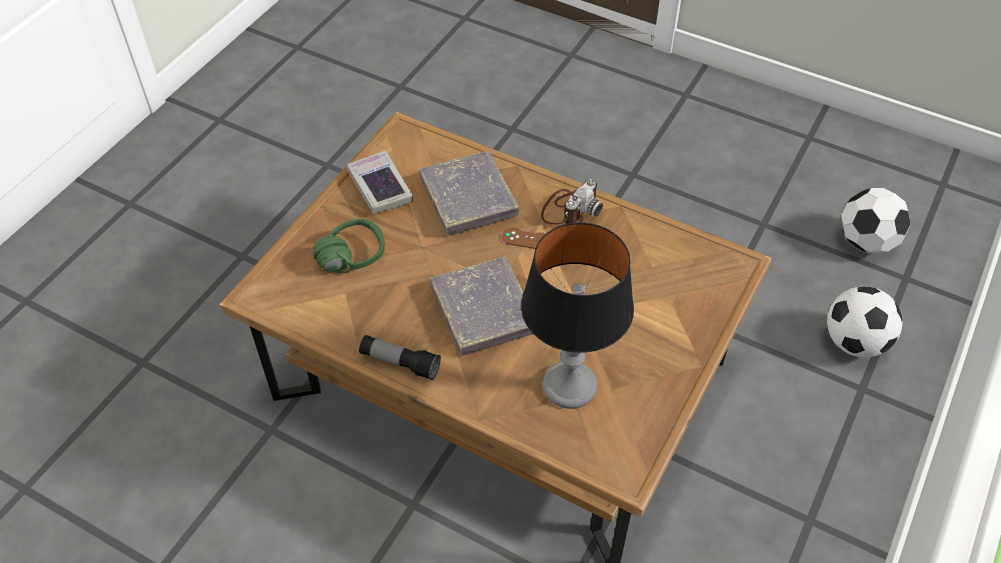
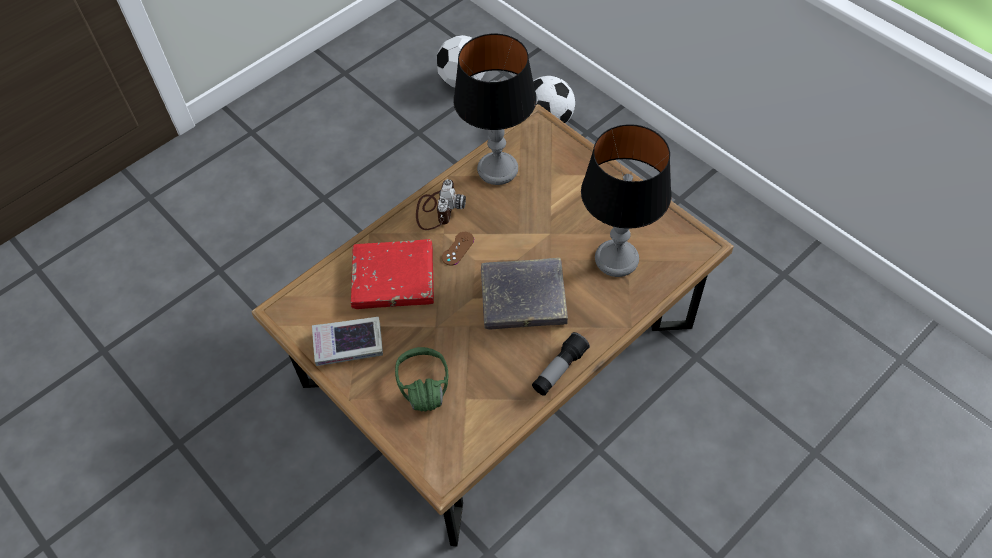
camera: 70 degrees left, 5 degrees up
(468, 198) = (393, 278): grey book -> red book
(569, 208) = (437, 209): camera -> camera turned 45 degrees clockwise
(649, 244) = (497, 170): none -> table lamp

